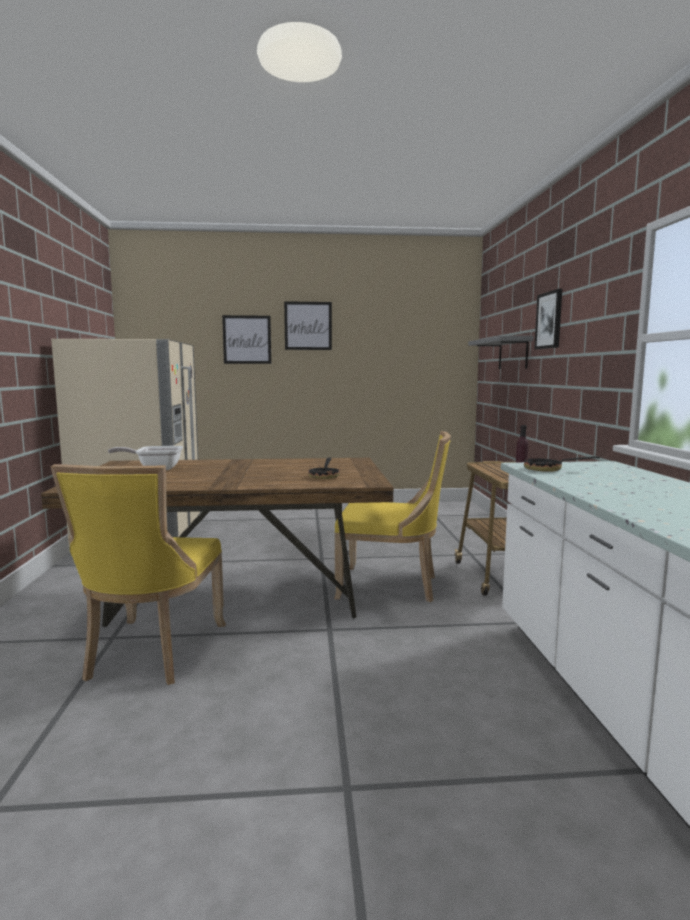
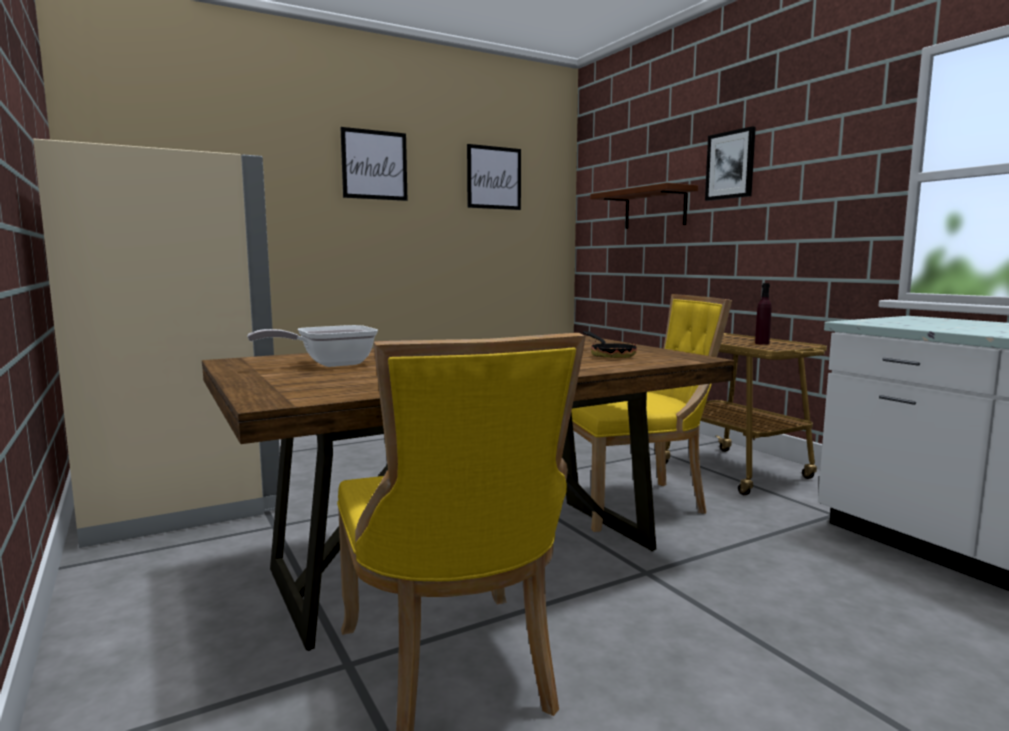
camera: 25 degrees left, 0 degrees up
(247, 339) = (286, 180): picture -> picture (494, 178)
(513, 353) = (655, 208): grey shelf -> brown shelf
(549, 469) = (904, 324): frying pan -> none

